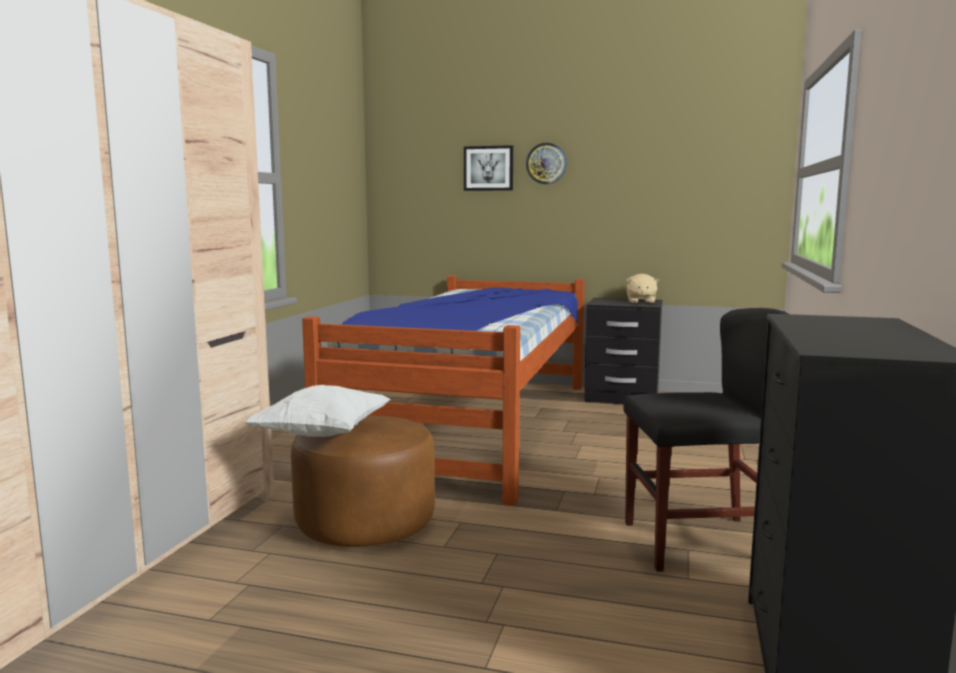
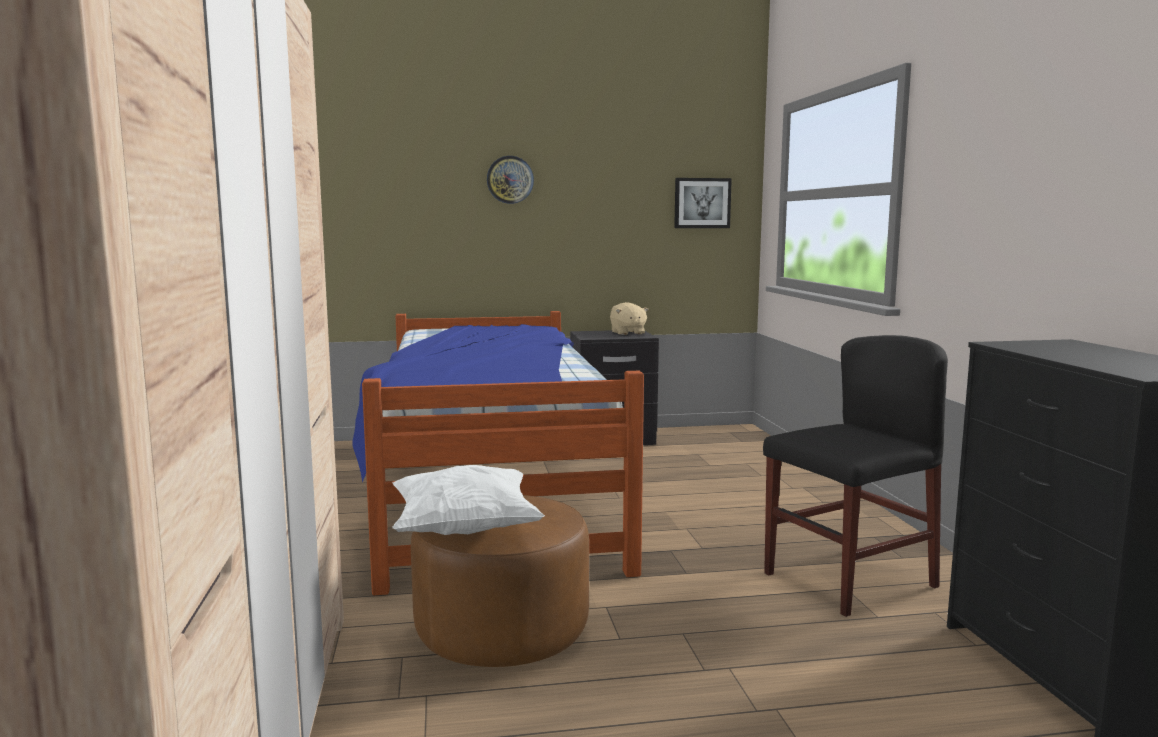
camera: 25 degrees left, 0 degrees up
(488, 168) = (440, 184): picture -> picture (702, 203)

